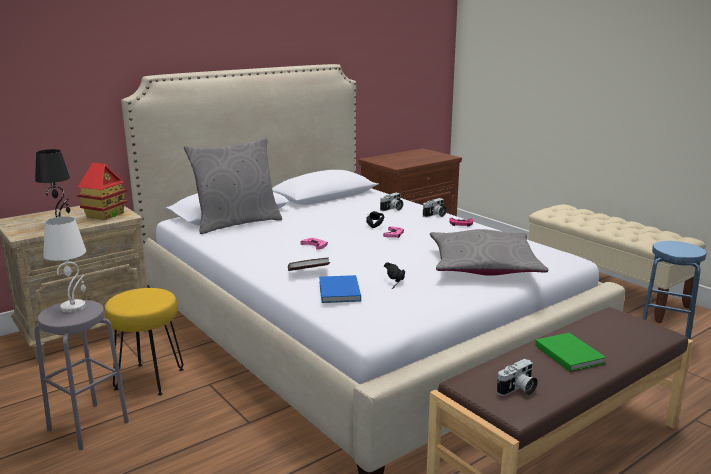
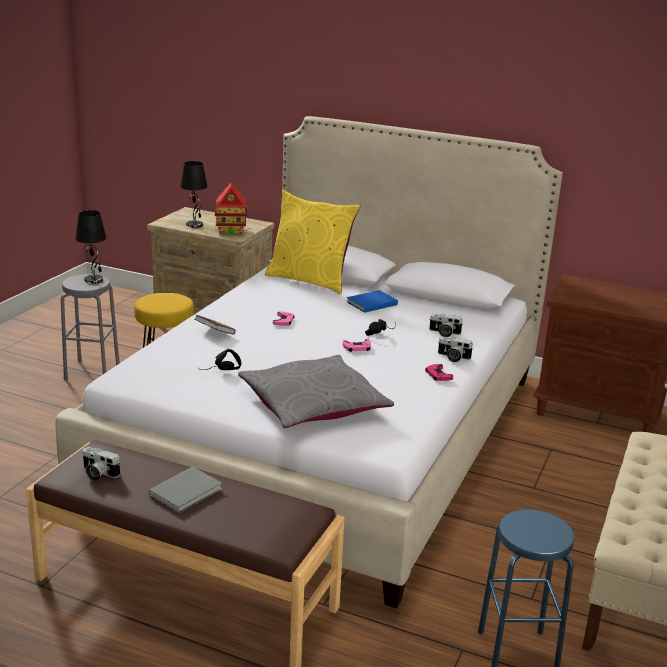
camera: 60 degrees right, 5 degrees up
(73, 307) = (94, 280): white table lamp -> black table lamp
(237, 223) = (309, 280): grey pillow -> yellow pillow
(338, 292) = (177, 351): blue book -> blue book (370, 303)
(568, 353) = (187, 492): green book -> grey book

